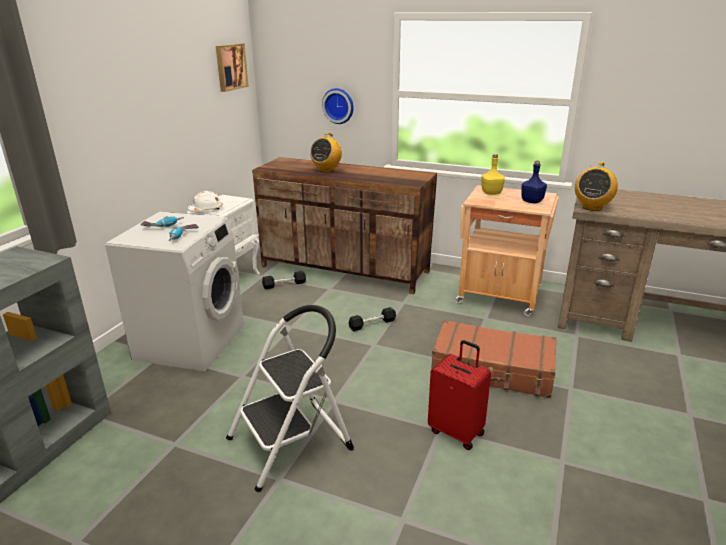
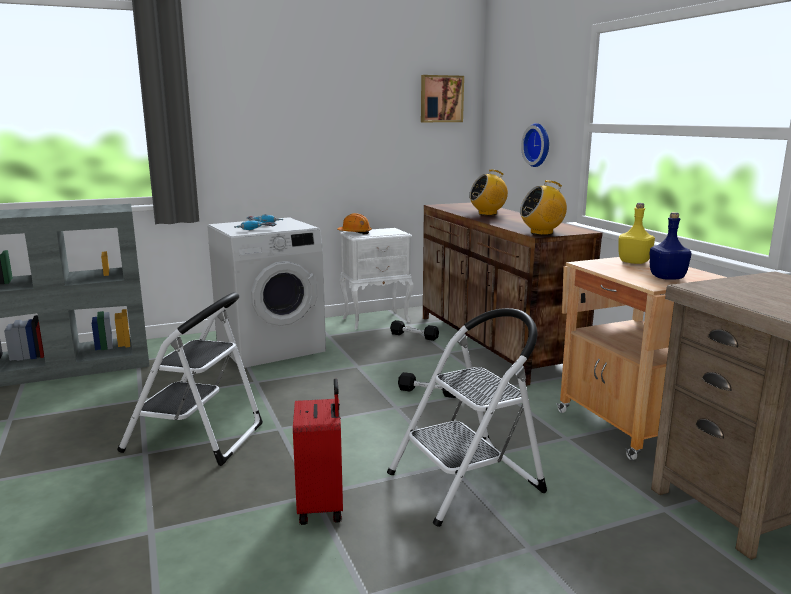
camera: 45 degrees right, 10 degrees down
(206, 209) = (355, 233): white hard hat -> orange hard hat
(492, 370) = (470, 482): brown suitcase -> step ladder
(592, 207) = (706, 288): radio -> radio (542, 233)

